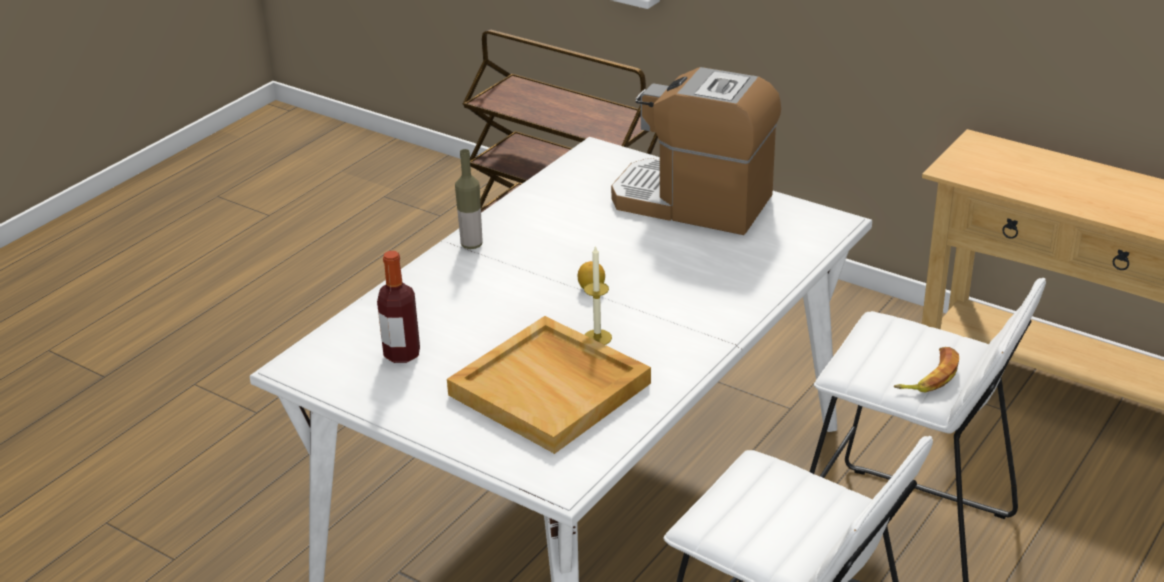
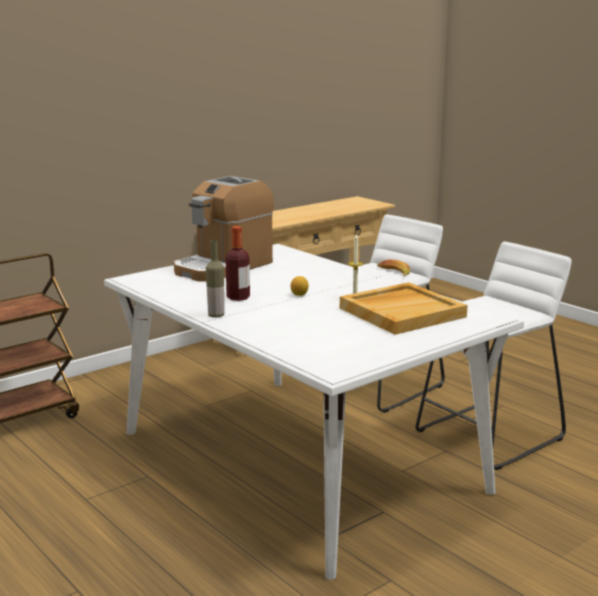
camera: 75 degrees left, 15 degrees down
(402, 354) = (339, 342): bottle -> bottle (238, 297)

